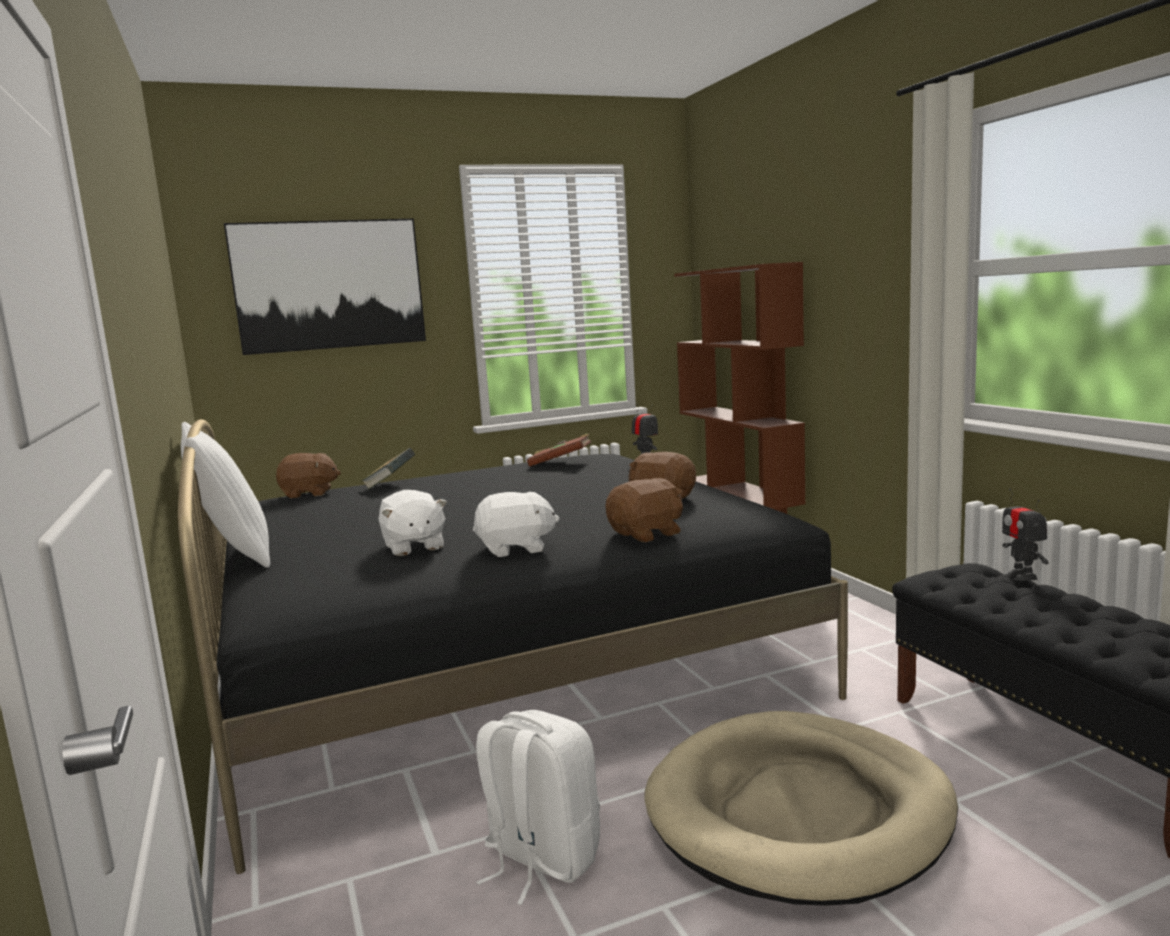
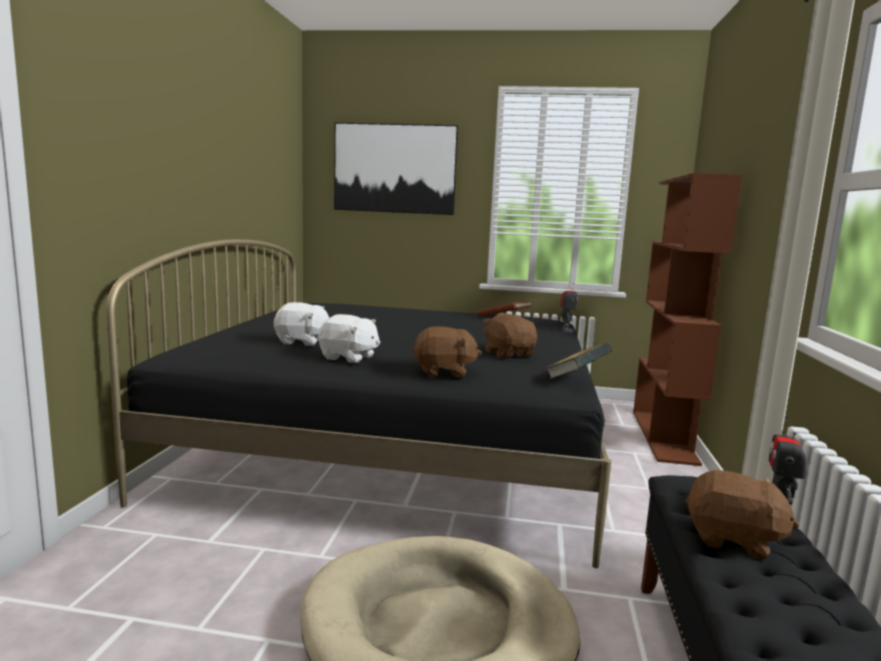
camera: 30 degrees right, 0 degrees up
(234, 556) = (225, 324): white pillow -> none
(309, 494) = (332, 304): brown plush toy -> brown plush toy (733, 539)
(390, 484) = (380, 308): book -> book (576, 378)
(413, 547) = (302, 342): white plush toy -> white plush toy turned 90 degrees counterclockwise
(540, 860) = (248, 573): white backpack -> none

